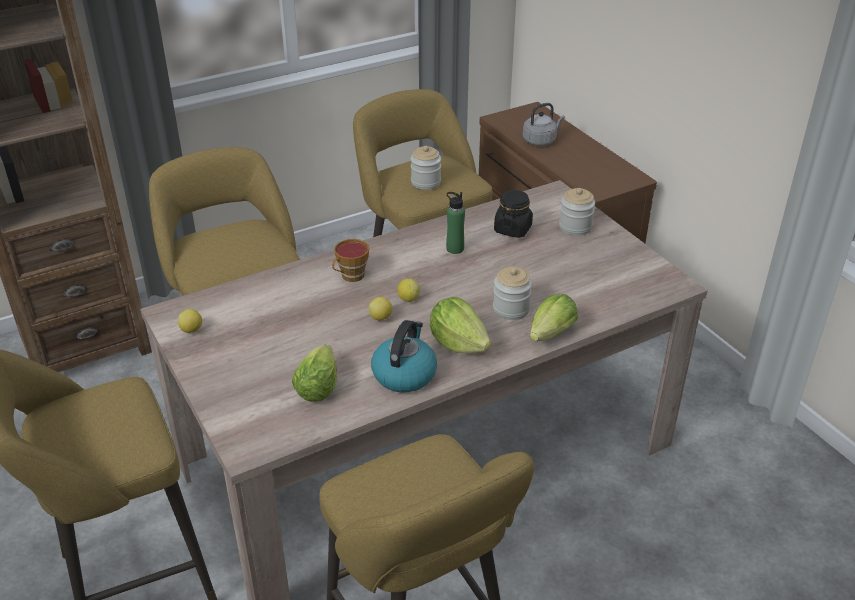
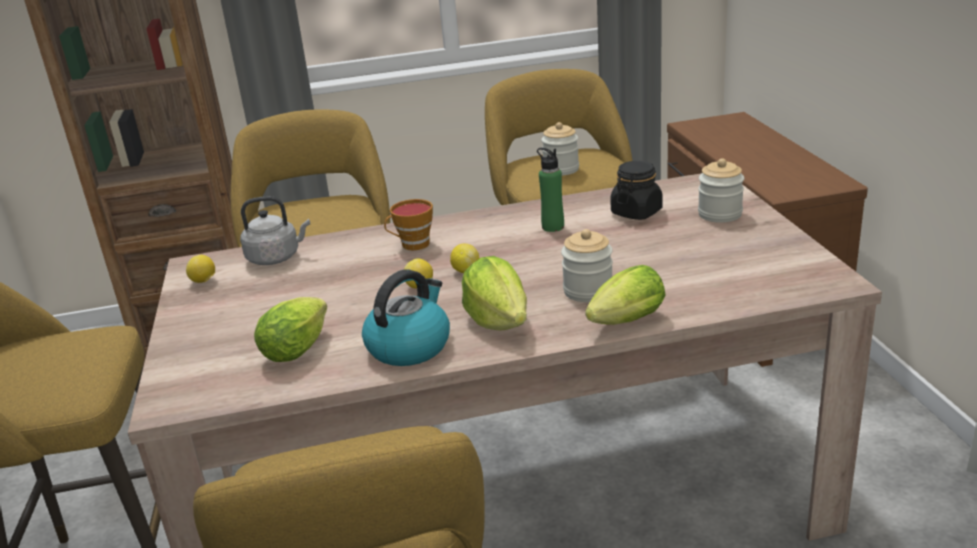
camera: 20 degrees right, 10 degrees down
(540, 141) = (730, 145): grey kettle -> grey kettle (276, 257)

